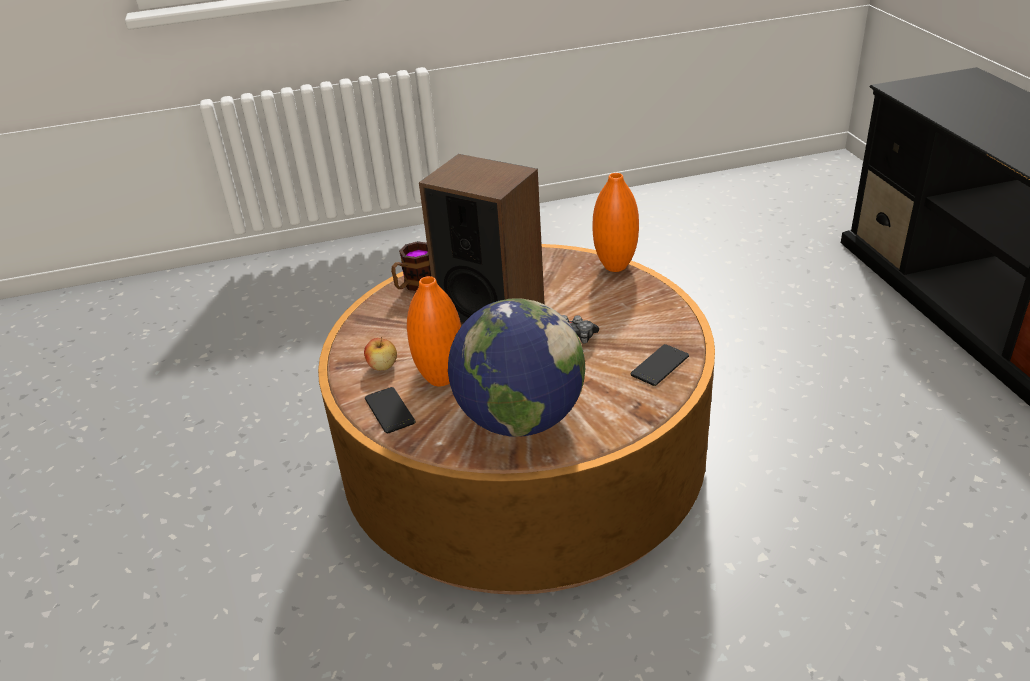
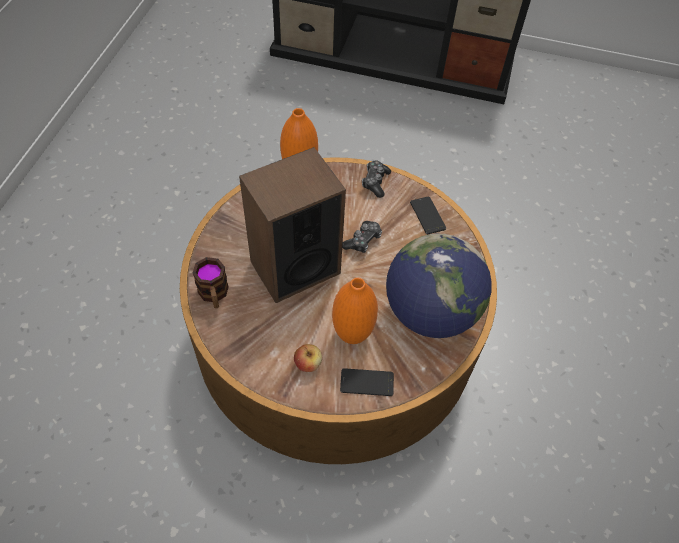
camera: 65 degrees left, 20 degrees up
(663, 313) = (375, 182): none -> game controller

